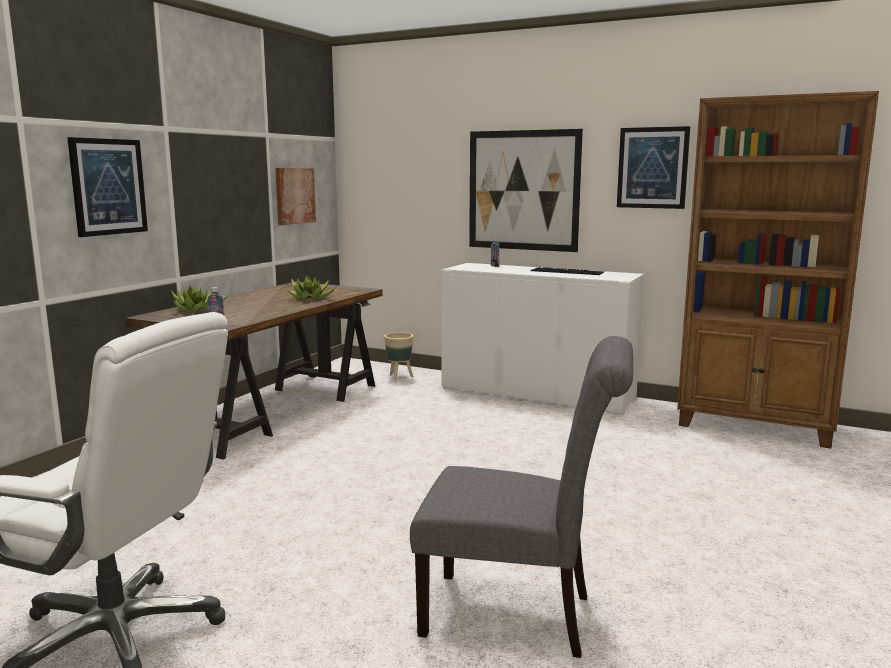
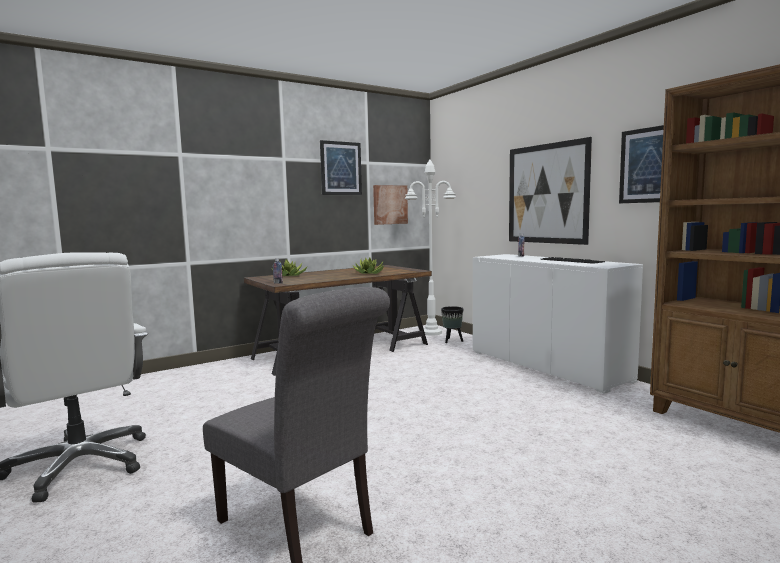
camera: 30 degrees right, 5 degrees down
(108, 187) = (237, 195): picture -> picture (340, 168)
(359, 369) = (432, 333): none -> white floor lamp
(399, 377) = (452, 341): beige planter -> black planter

